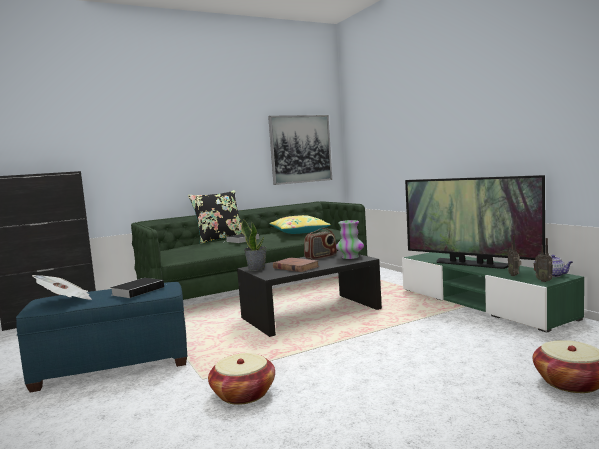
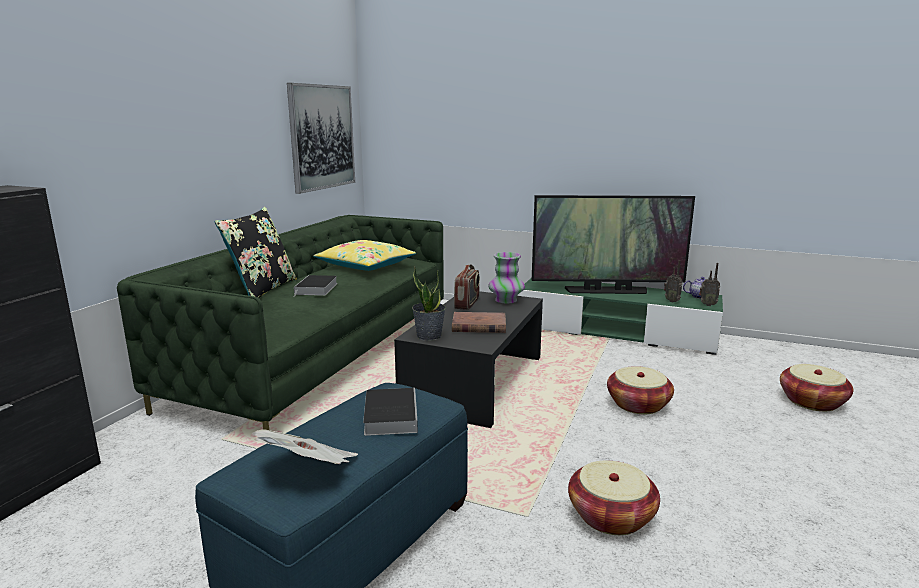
camera: 40 degrees left, 10 degrees up
(394, 348) = (638, 404): none -> basket

